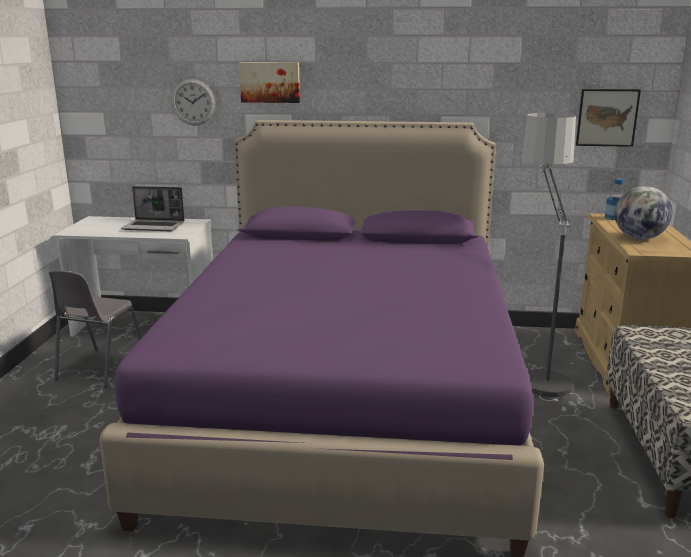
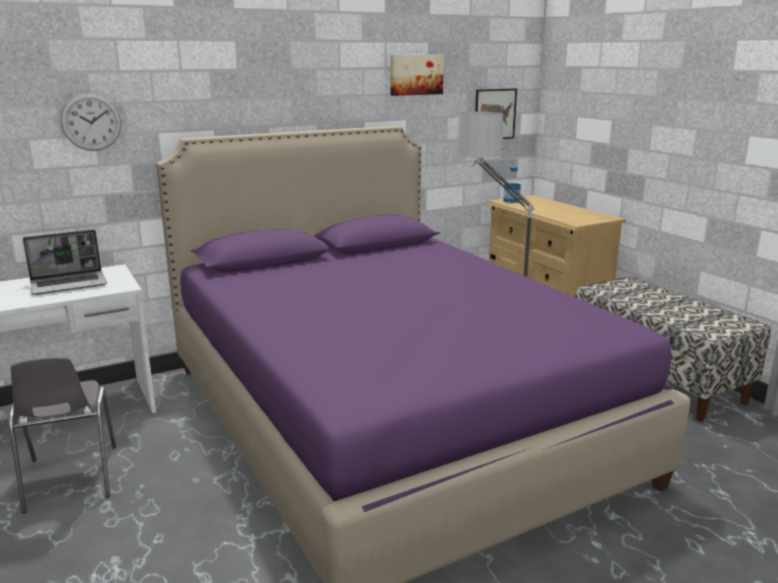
camera: 35 degrees left, 0 degrees up
(270, 82) = (188, 93): picture -> picture (415, 74)
(639, 238) = (558, 213): globe -> none

